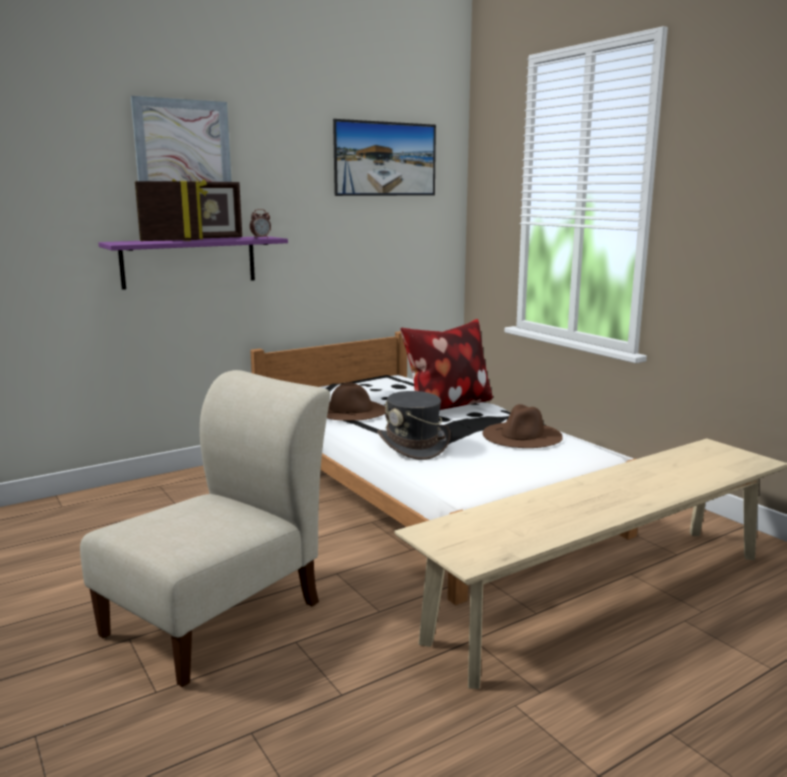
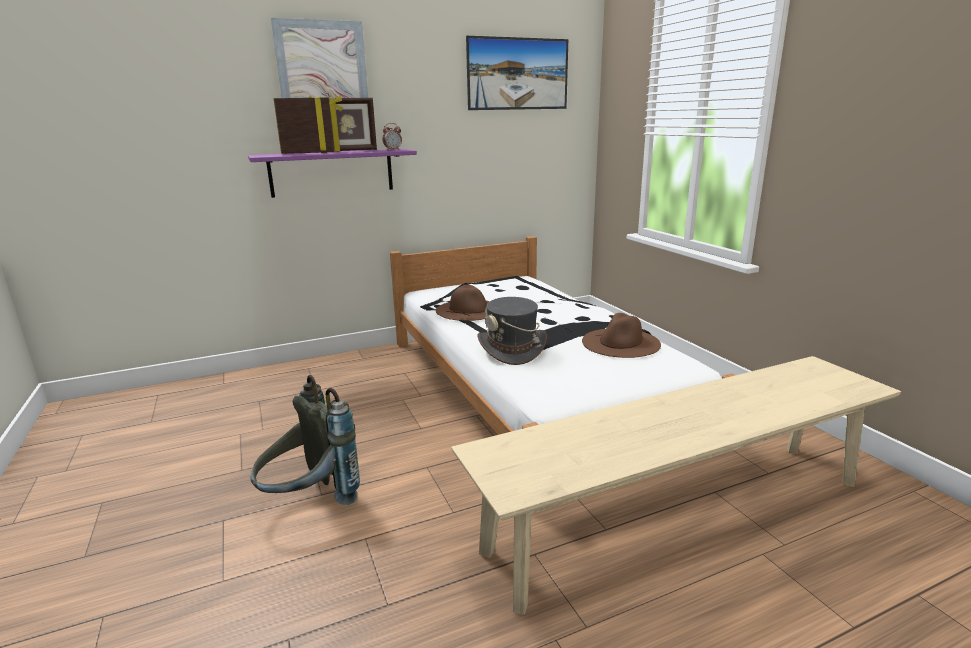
camera: 10 degrees right, 5 degrees up
(220, 614) = (309, 502): beige chair -> grey backpack
(447, 406) = (559, 309): pillow -> none

